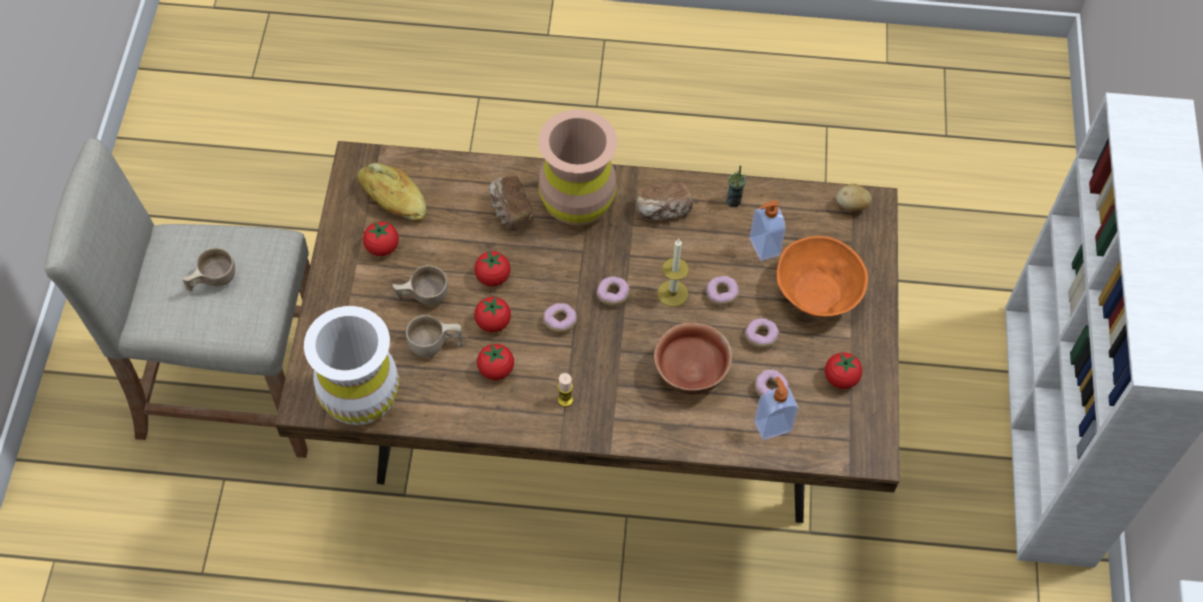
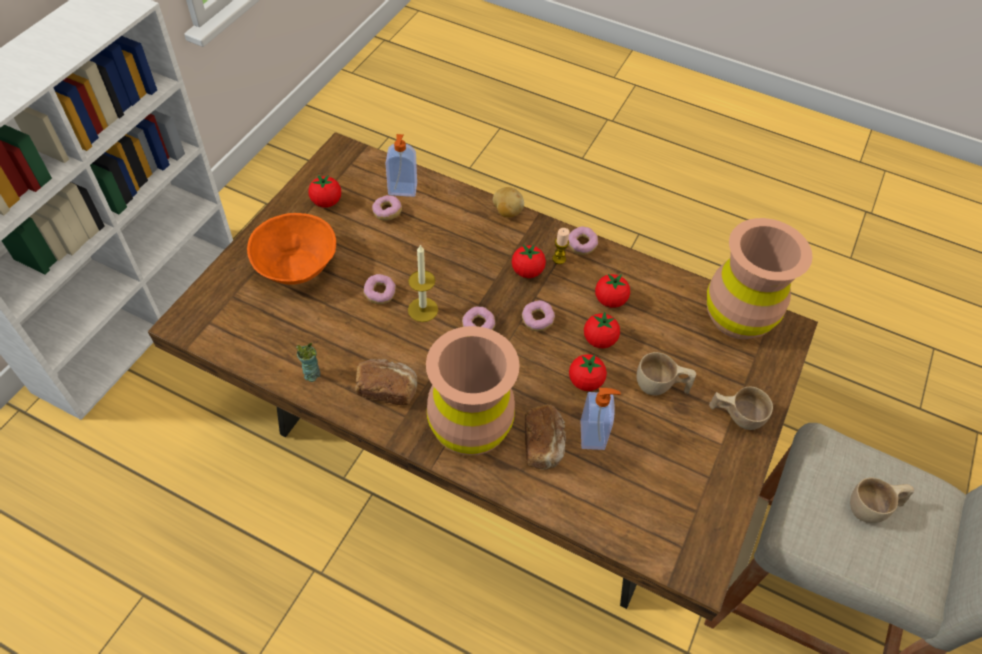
camera: 160 degrees left, 5 degrees down
(360, 398) = (737, 317): white vase -> brown vase
(382, 247) = (690, 452): tomato -> tomato (527, 271)
(392, 199) = (668, 504): bread -> none
(435, 346) = (659, 337): beige cup -> beige cup (735, 416)
(691, 374) = (444, 243): bowl -> none
(761, 337) = (369, 250): donut -> donut (581, 245)
(763, 247) = (315, 321): soap dispenser -> soap dispenser (593, 435)
(851, 206) = (204, 329): potato -> potato (507, 211)

